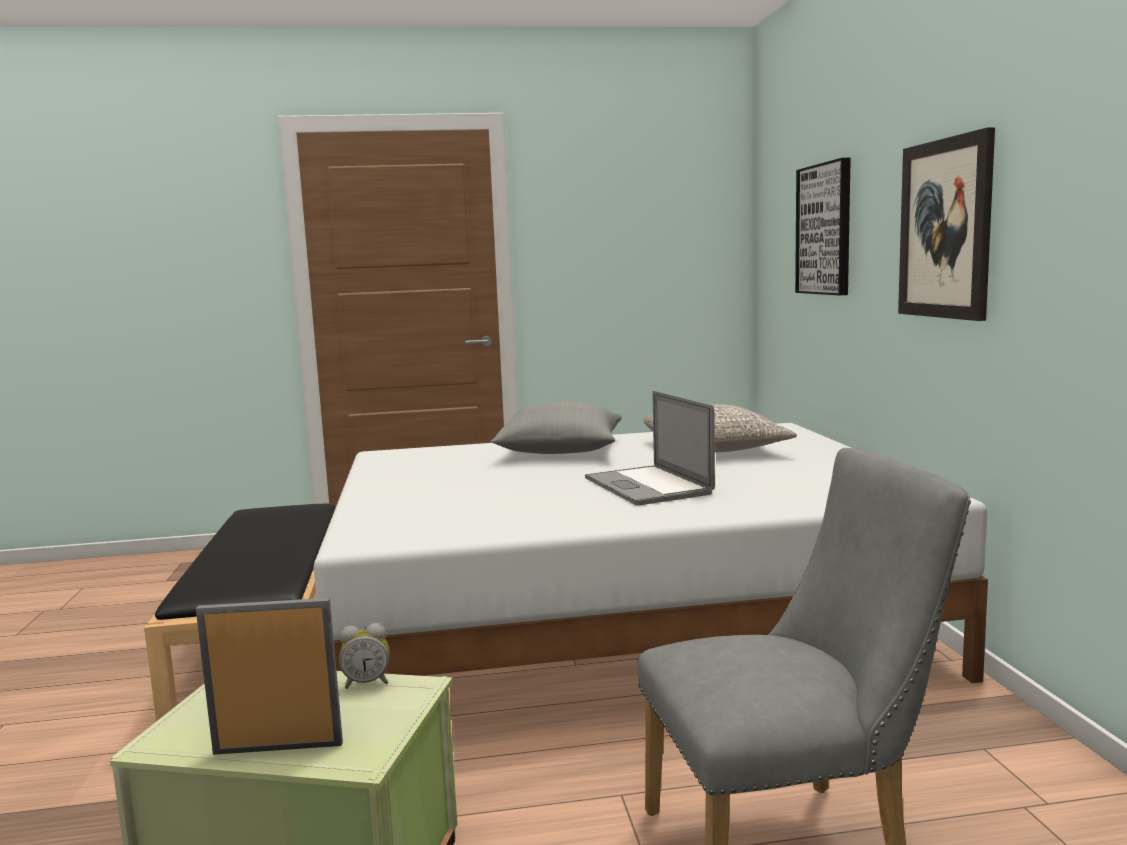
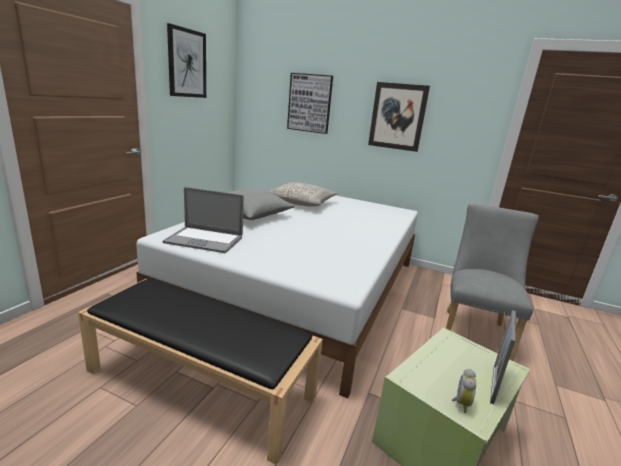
camera: 60 degrees left, 10 degrees up
(367, 683) = (437, 346): alarm clock -> alarm clock (460, 403)
(605, 194) = (187, 63): none -> picture
(647, 486) = (338, 226): laptop -> laptop (204, 240)

